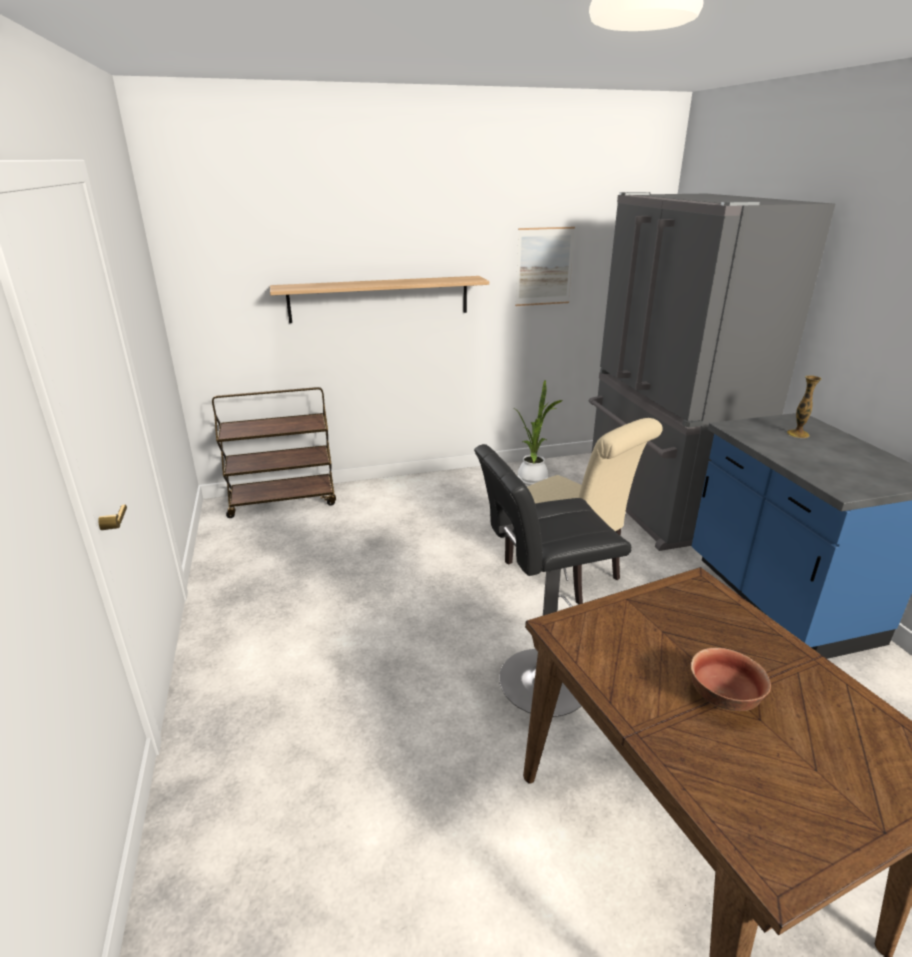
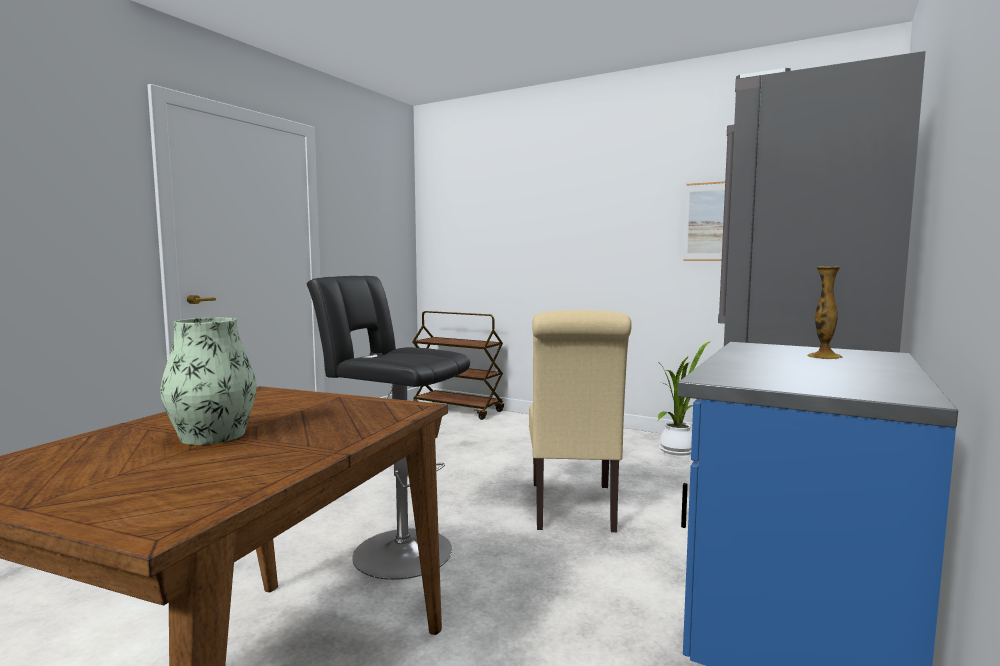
camera: 45 degrees right, 20 degrees down
(379, 299) = (555, 248): shelf -> none
(723, 697) = (213, 435): bowl -> vase

